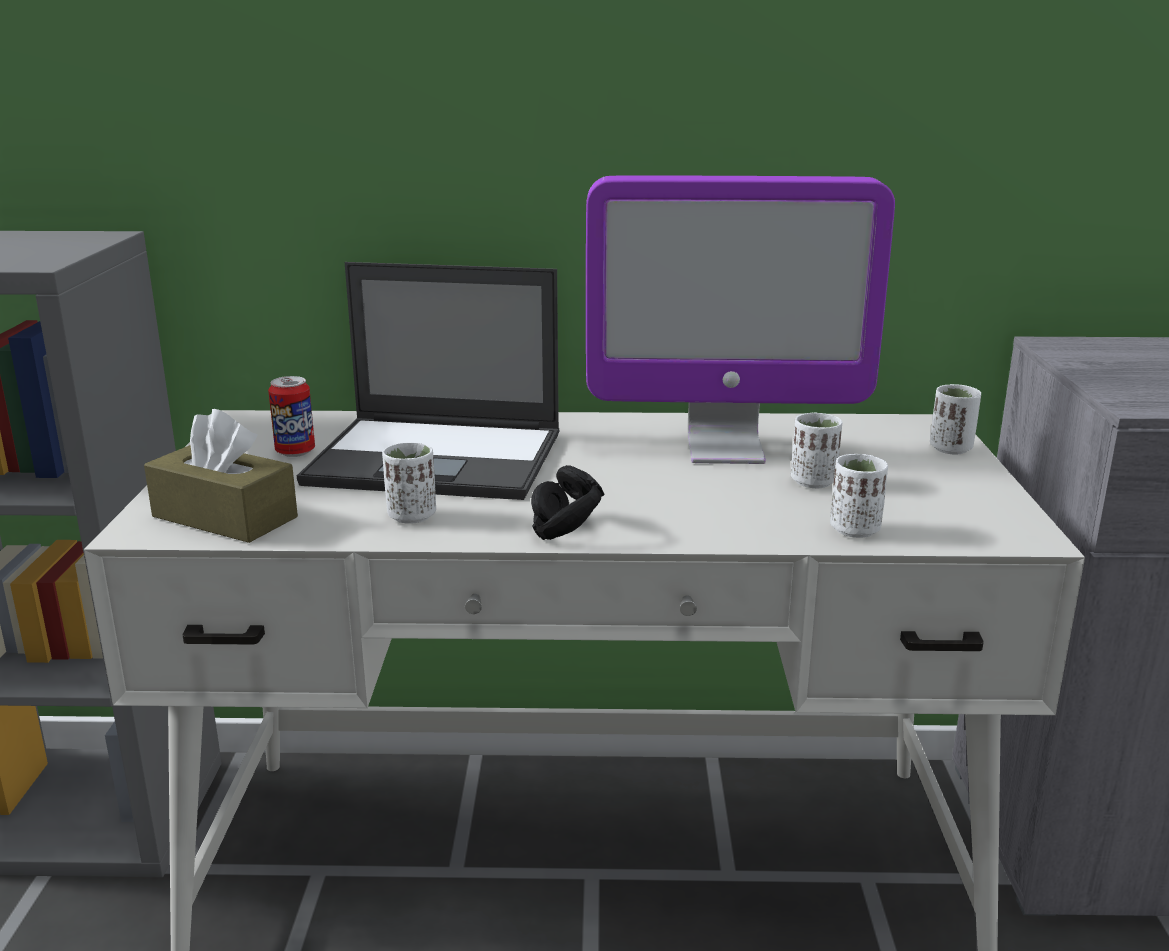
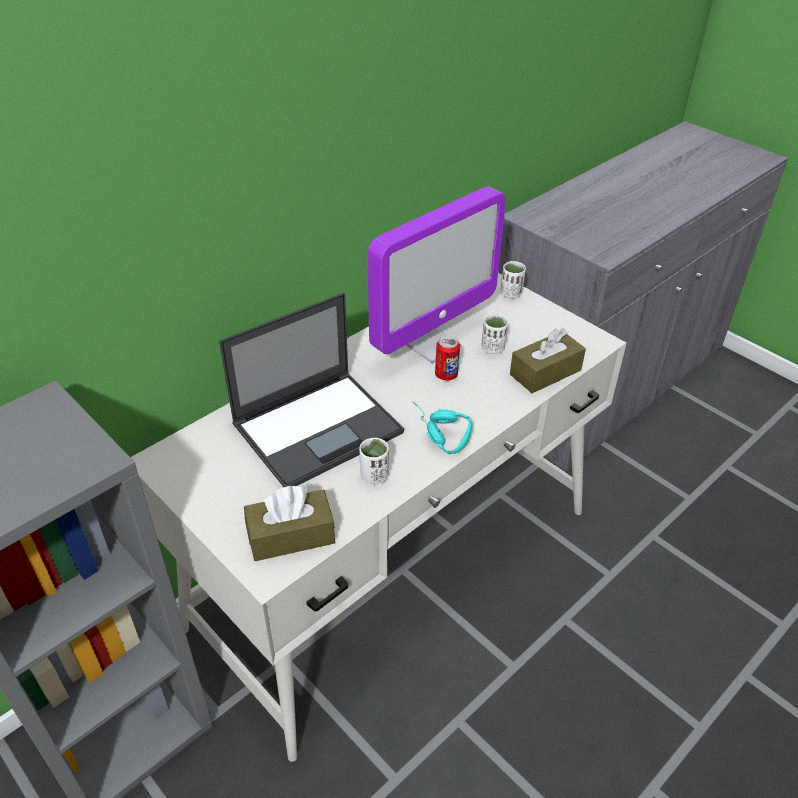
camera: 45 degrees left, 20 degrees up
(295, 452) = (237, 468): can -> can (446, 375)
(561, 516) = (434, 434): black headphones -> turquoise headphones
(855, 530) = (545, 372): white cup -> brown tissue box

